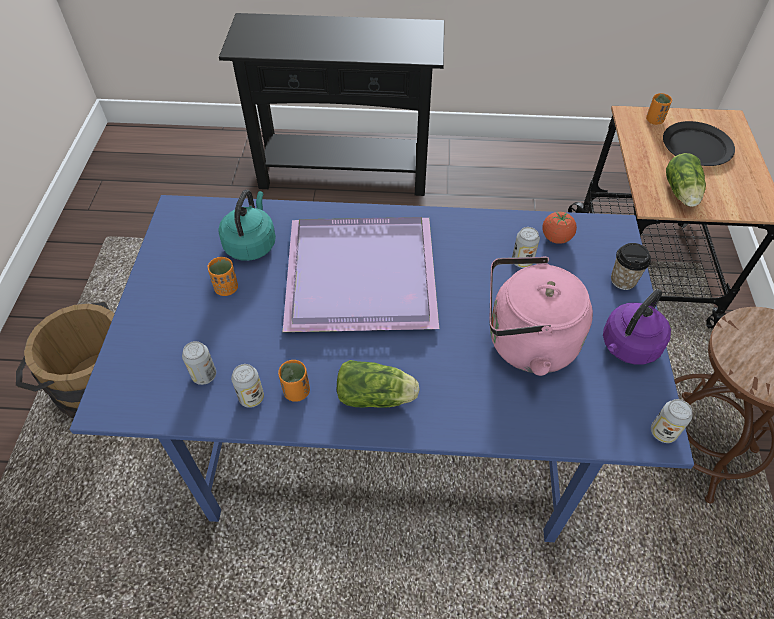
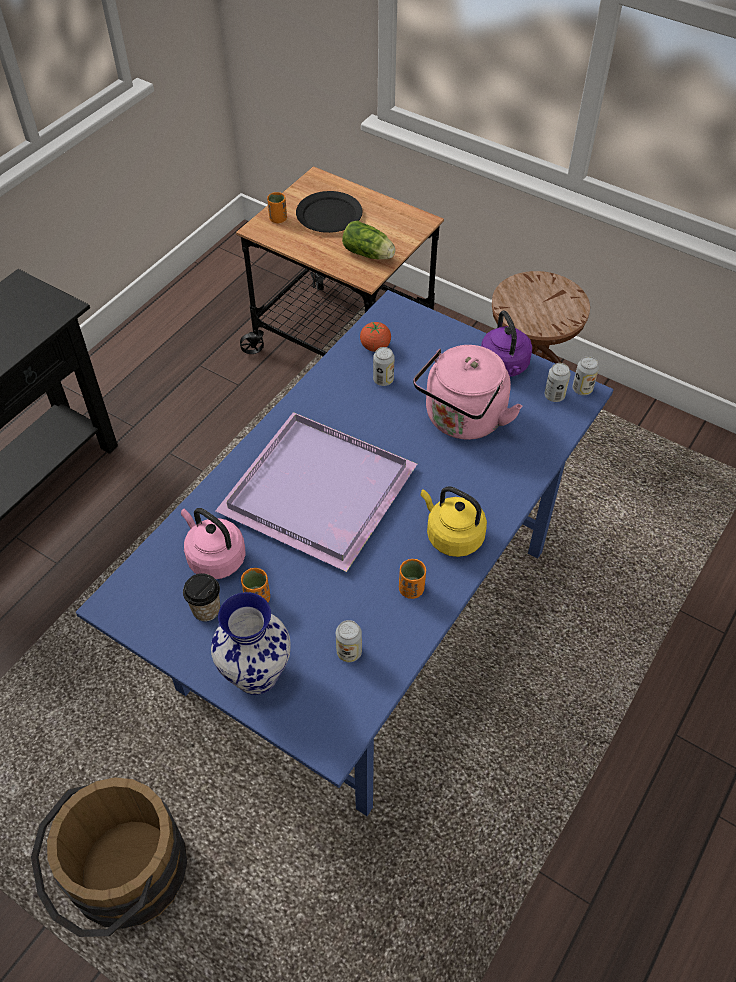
camera: 60 degrees left, 0 degrees up
(153, 323) = (258, 675): none -> vase
(251, 243) = (214, 557): turquoise kettle -> pink kettle
(251, 397) = (396, 624): can -> can (554, 396)
(378, 397) = (452, 536): lettuce -> yellow kettle
(623, 280) = (445, 334): cup -> cup (206, 610)

